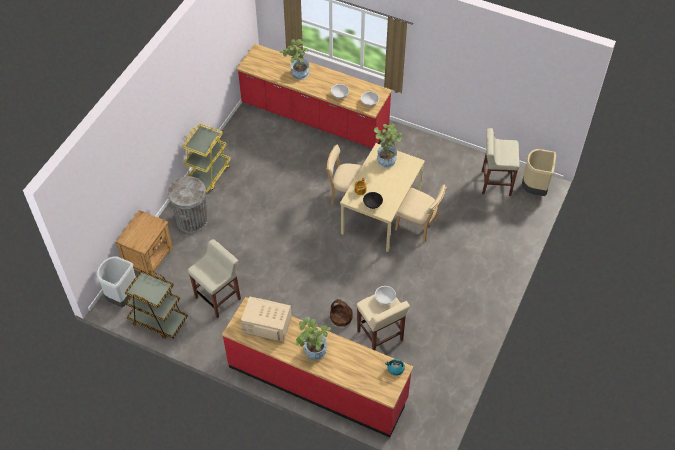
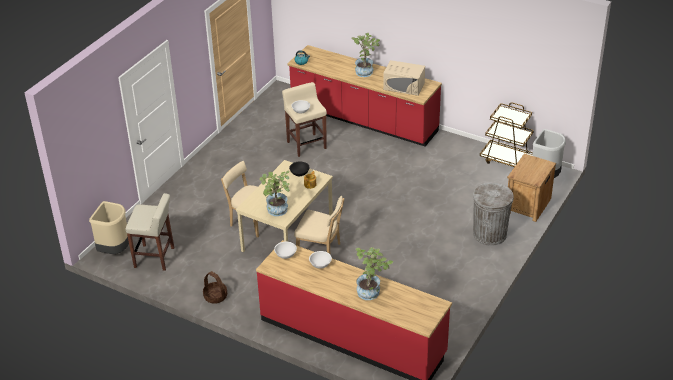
camera: 175 degrees left, 15 degrees down
(208, 174) = (478, 277): yellow cart -> none
(218, 298) = (453, 173): beige stool -> none
(341, 318) = (339, 157): basket -> basket (215, 296)

